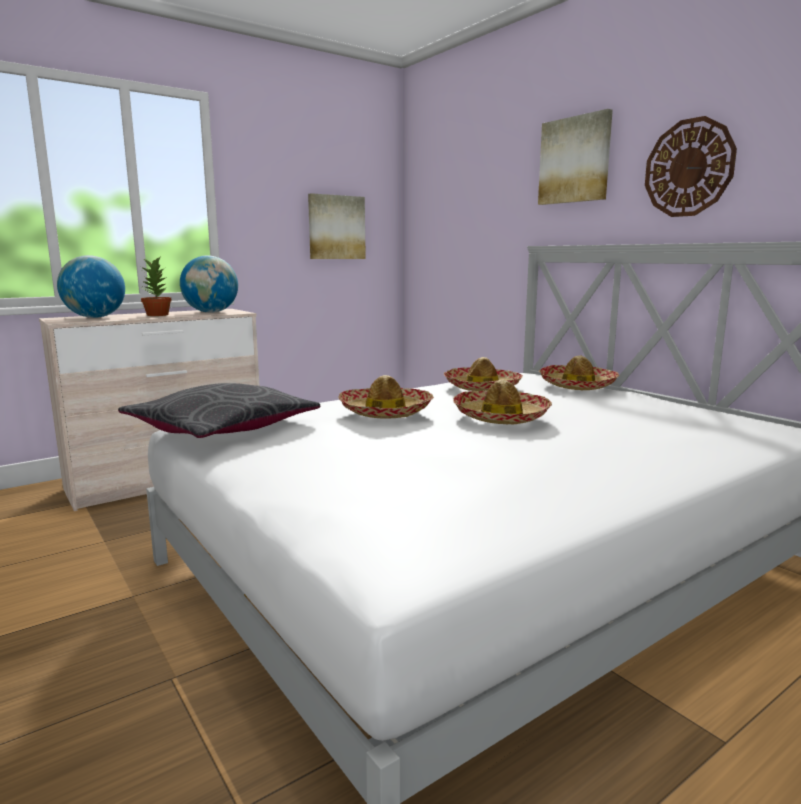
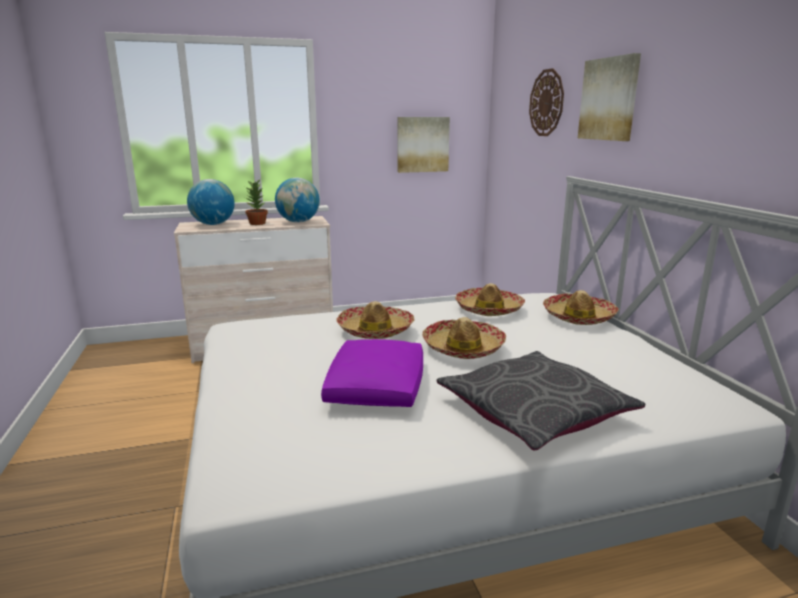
camera: 20 degrees right, 5 degrees up
(222, 428) = (249, 331): grey pillow -> grey pillow (534, 412)
(449, 458) = (376, 387): none -> purple pillow
(689, 168) = (696, 120): wall clock -> wall clock (546, 103)

